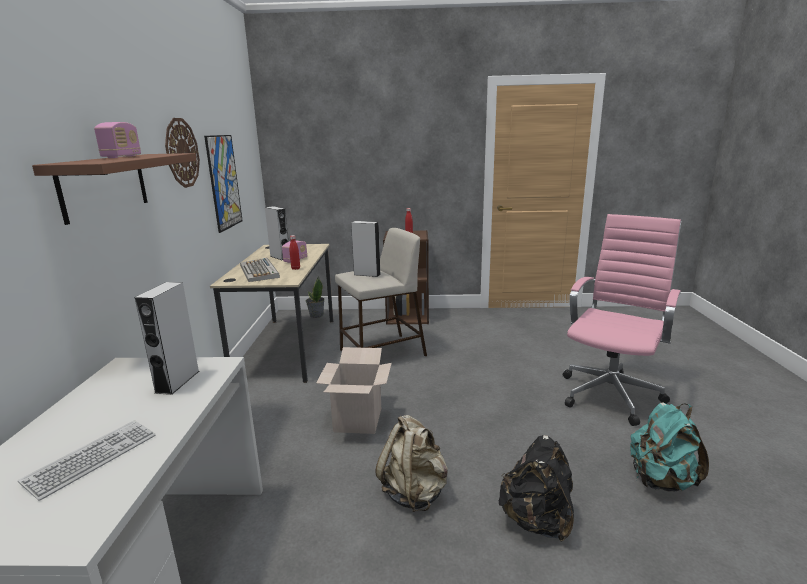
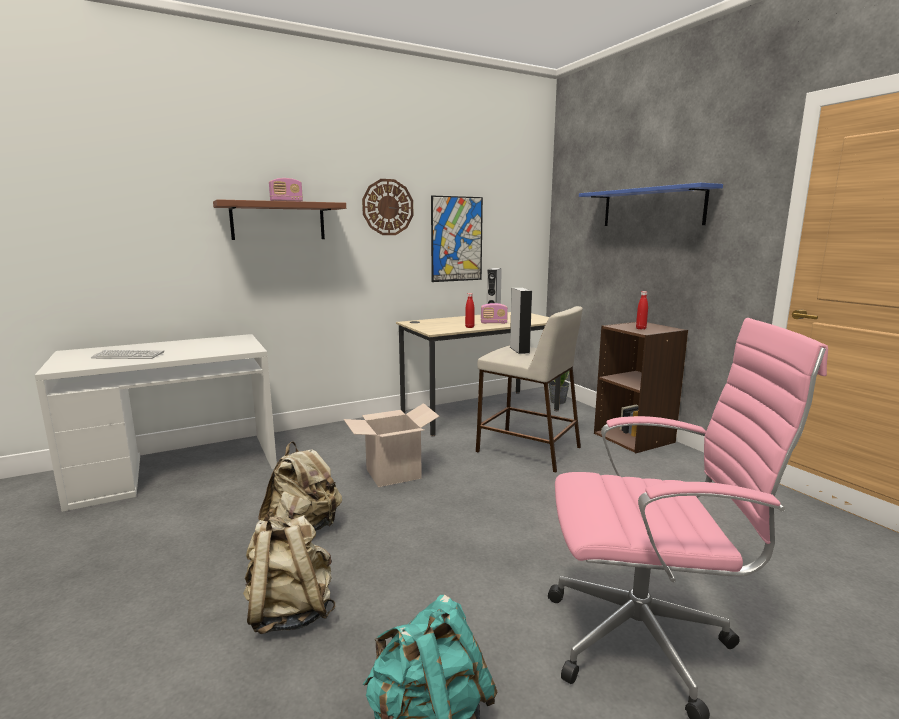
camera: 60 degrees right, 5 degrees down
(177, 381) = (221, 348): grey speaker -> none
(259, 271) = (446, 322): keyboard -> none
(381, 143) = (652, 207): none -> blue shelf
(536, 520) = (290, 612): black backpack -> beige backpack

